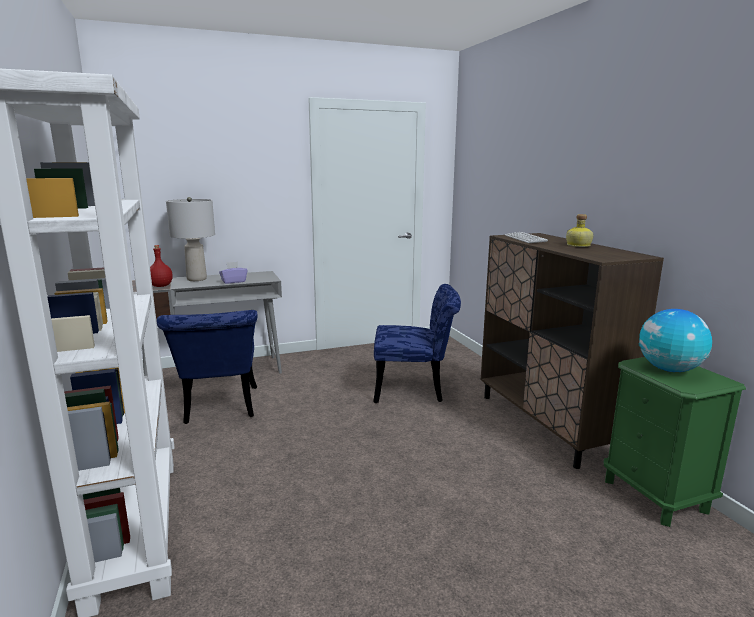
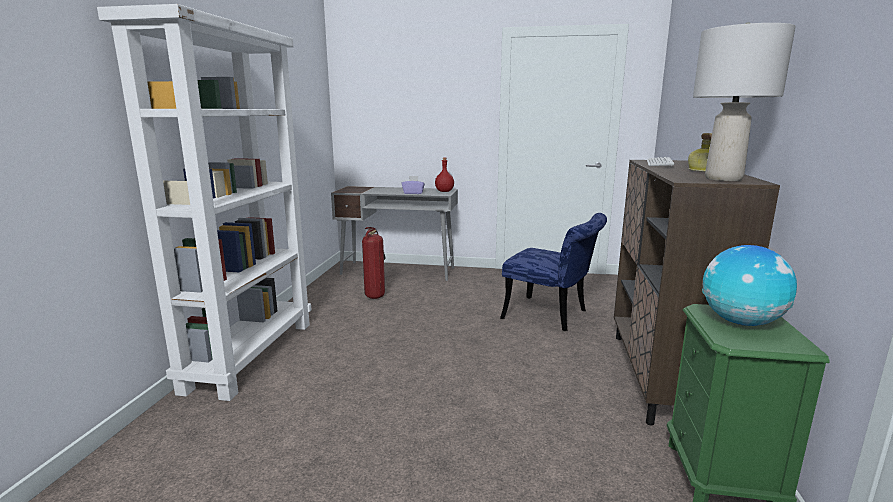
camera: 30 degrees right, 0 degrees up
(161, 286) = (358, 191): red bottle -> red bottle (444, 191)
(197, 279) = (390, 189): grey table lamp -> grey table lamp (723, 179)
(219, 409) = (375, 296): blue chair -> fire extinguisher

